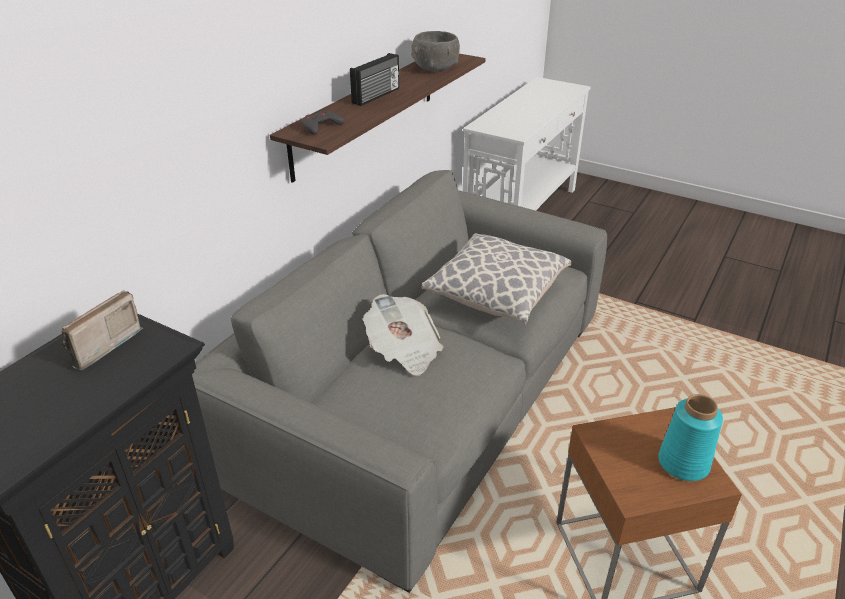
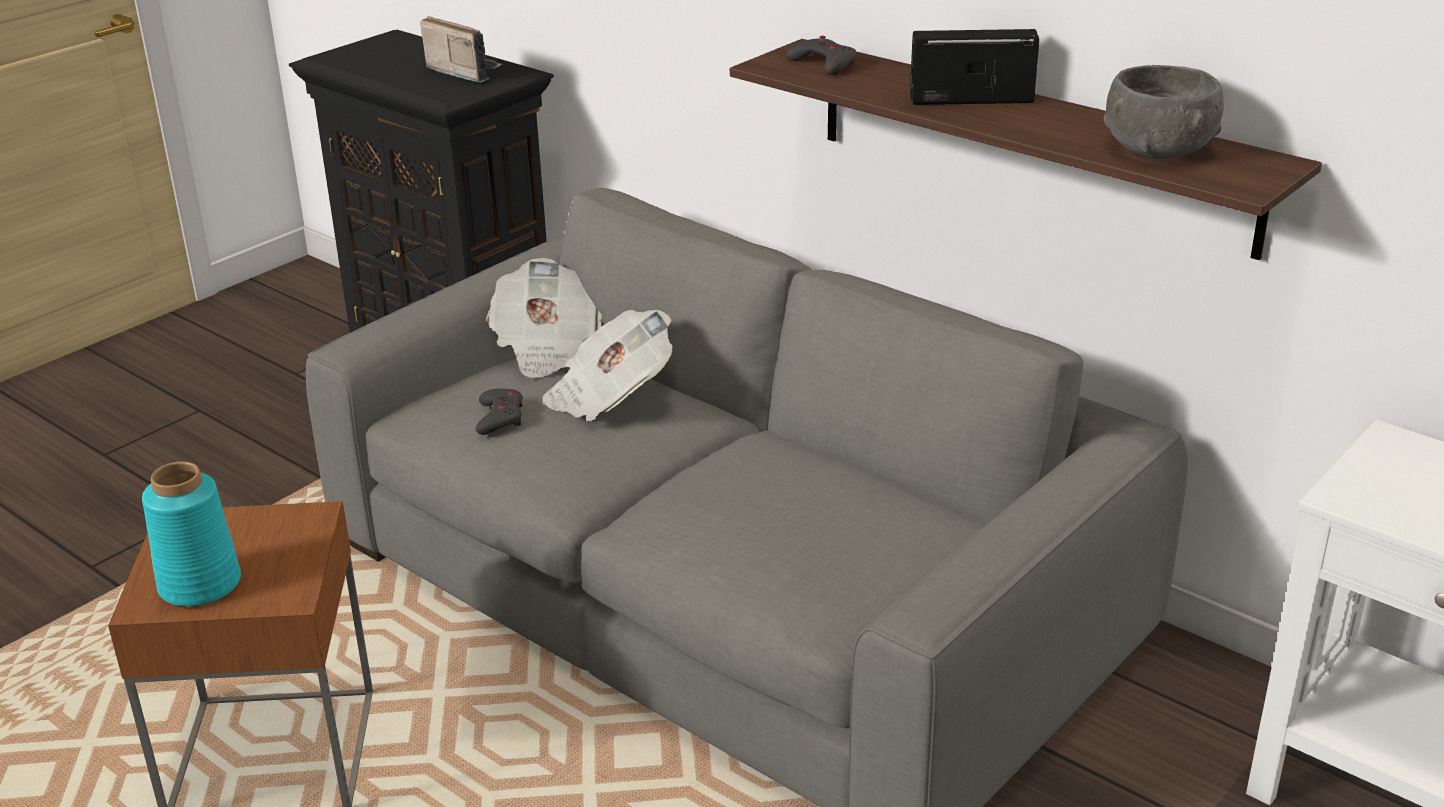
camera: 100 degrees right, 5 degrees down
(340, 390) = (547, 348): none -> newspaper
(377, 96) = (971, 99): radio -> radio turned 135 degrees clockwise
(439, 391) = (500, 417): none -> grey game controller
(496, 294) = (745, 502): pillow -> none

